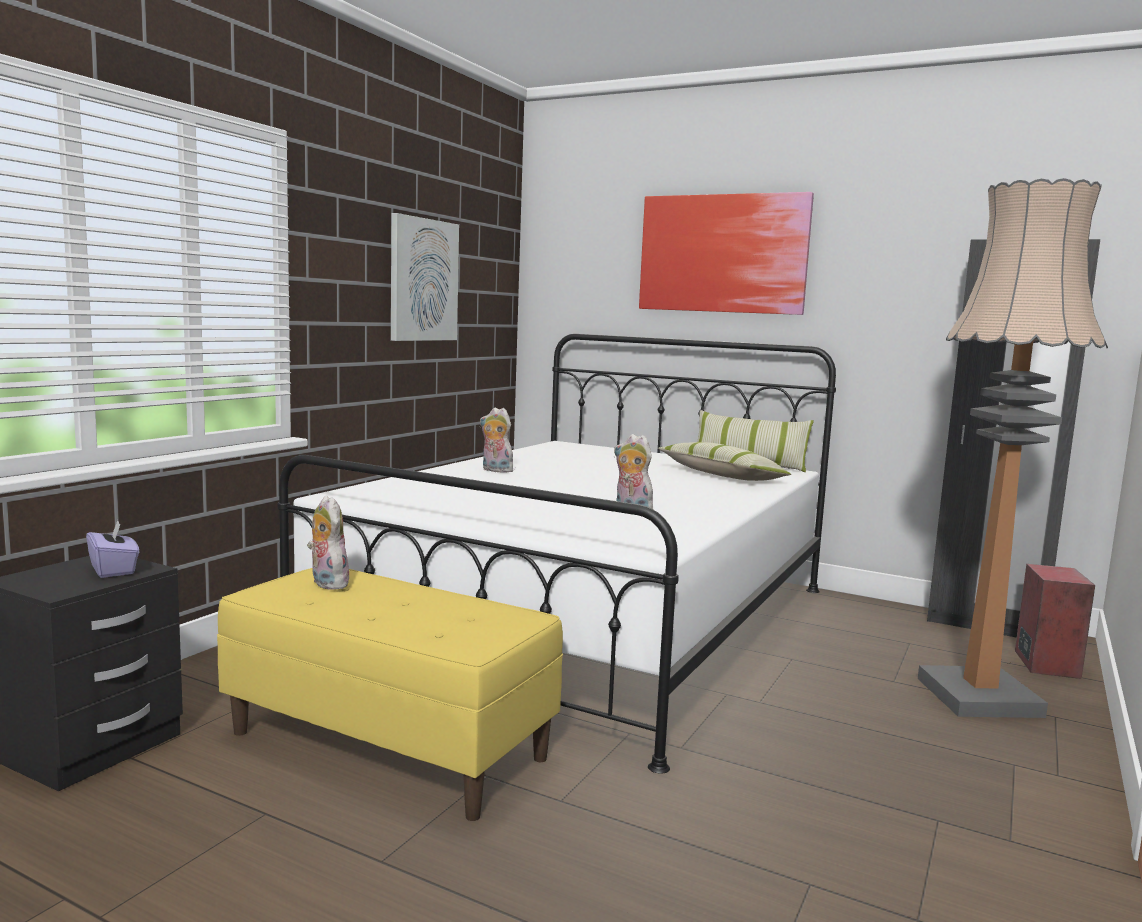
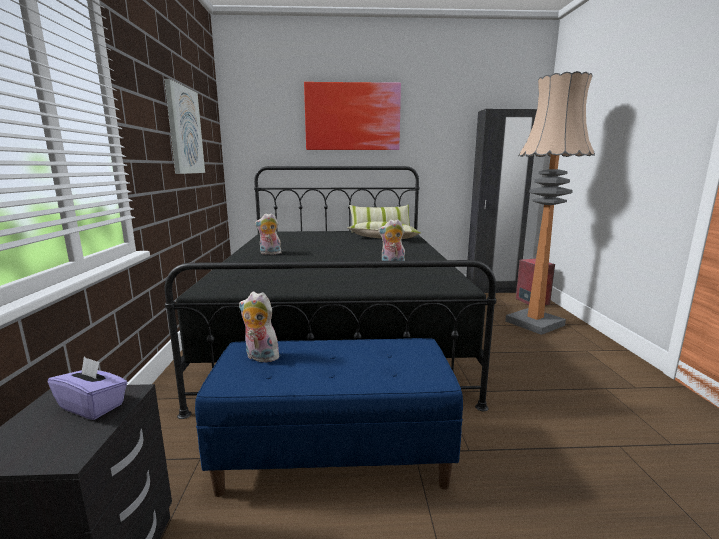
camera: 30 degrees left, 5 degrees up
(390, 745) = (335, 455): yellow bench -> blue bench
(586, 619) = (337, 331): white bed -> black bed

